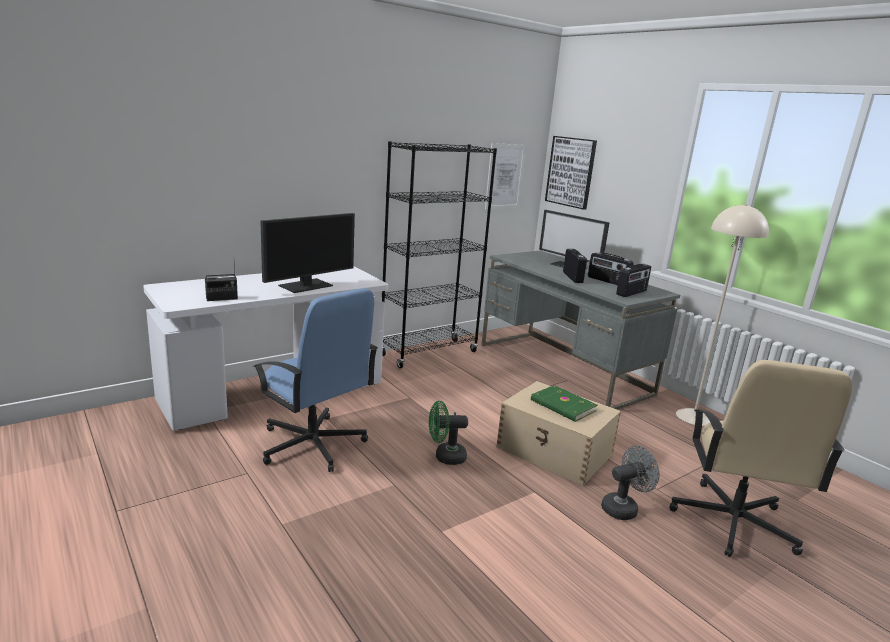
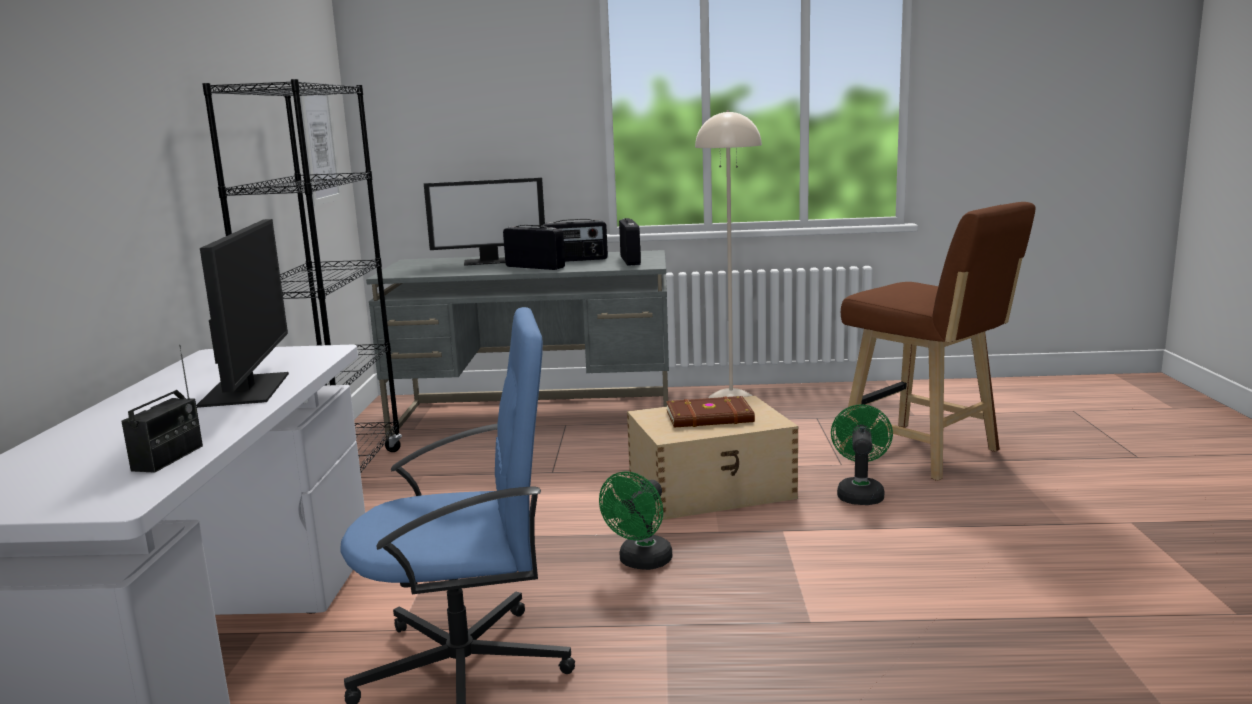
camera: 50 degrees left, 5 degrees down
(562, 406) = (710, 417): green book -> brown book
(571, 172) = (407, 125): picture -> none
(623, 508) = (860, 493): grey fan -> green fan
(732, 522) = (926, 453): beige office chair -> brown stool

